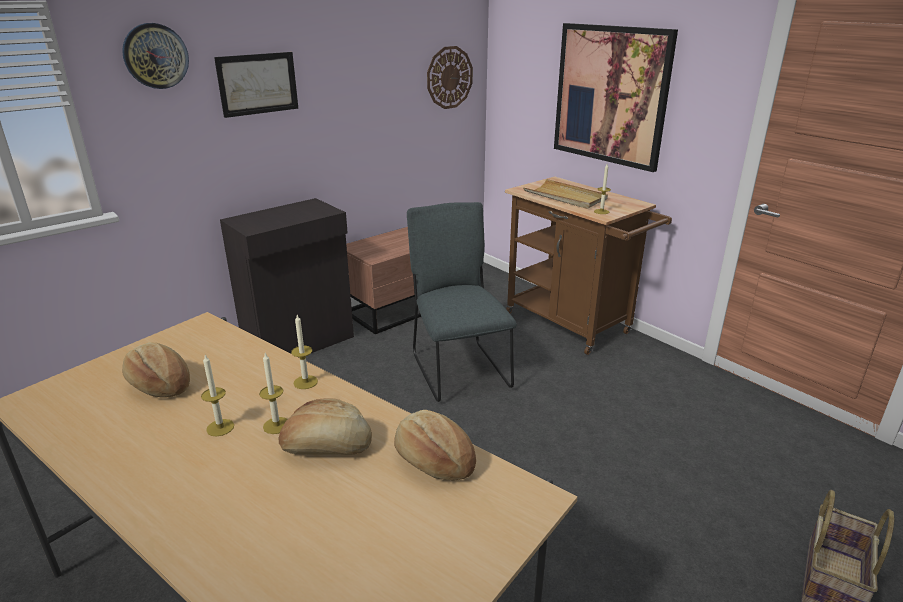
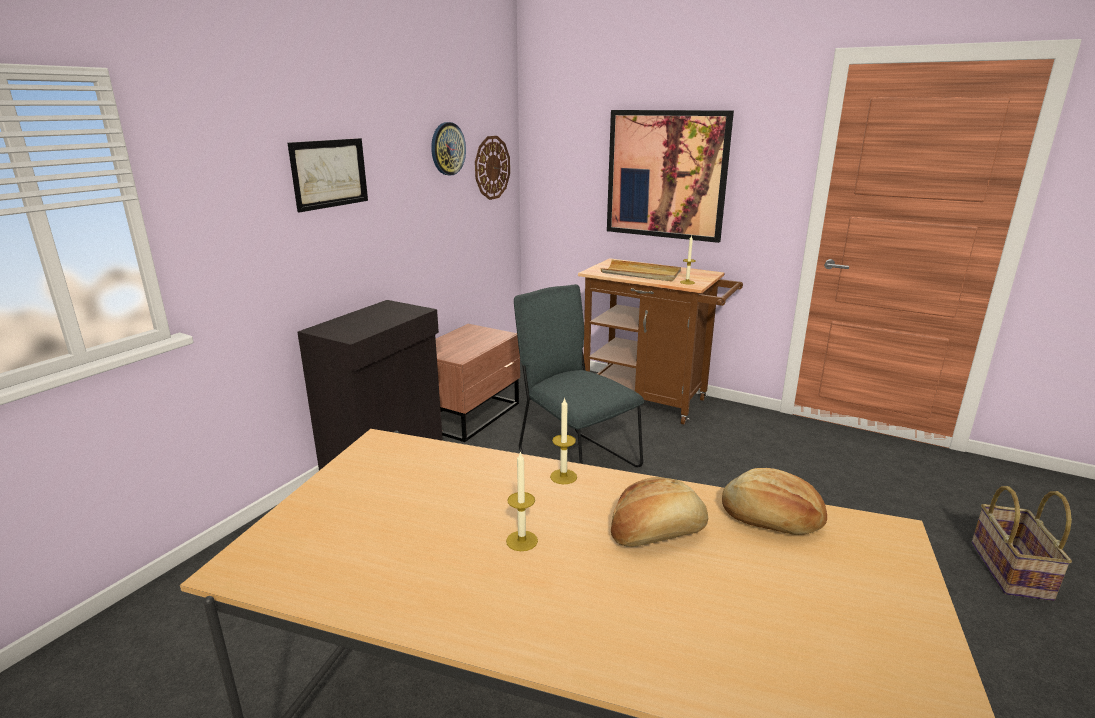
camera: 20 degrees left, 5 degrees down
(155, 56) = (228, 140): wall clock -> wall clock (447, 149)
(160, 384) = (398, 512): bread -> none
(276, 425) = (581, 524): candle -> none

